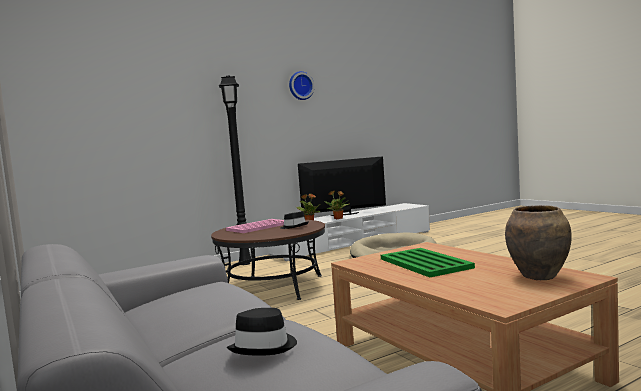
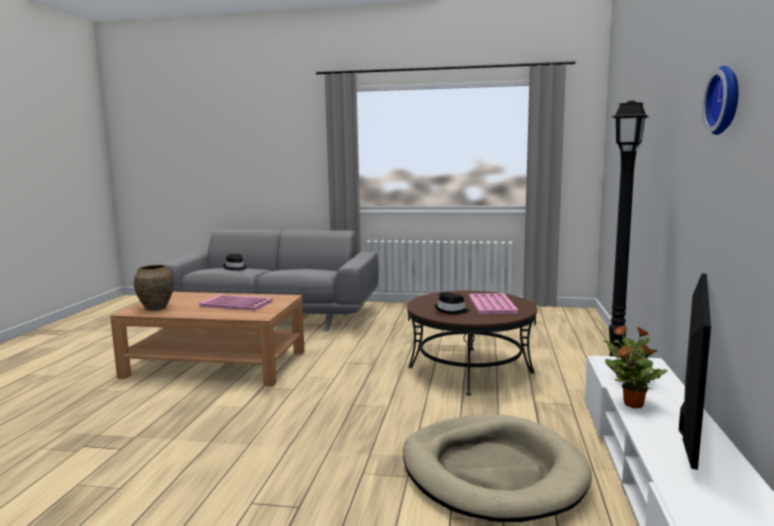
camera: 130 degrees right, 5 degrees up
(425, 263) = (236, 303): green tray -> pink tray

